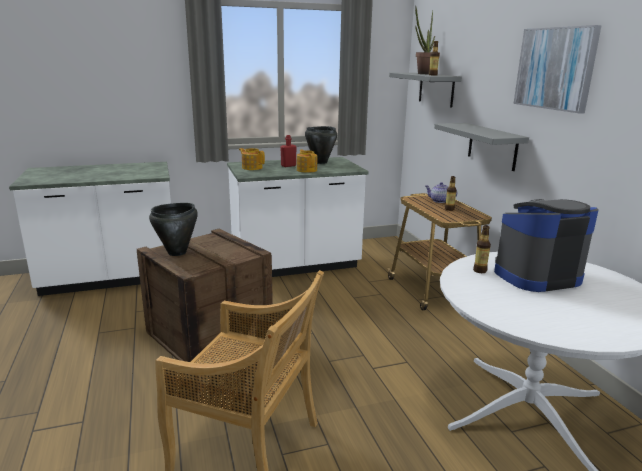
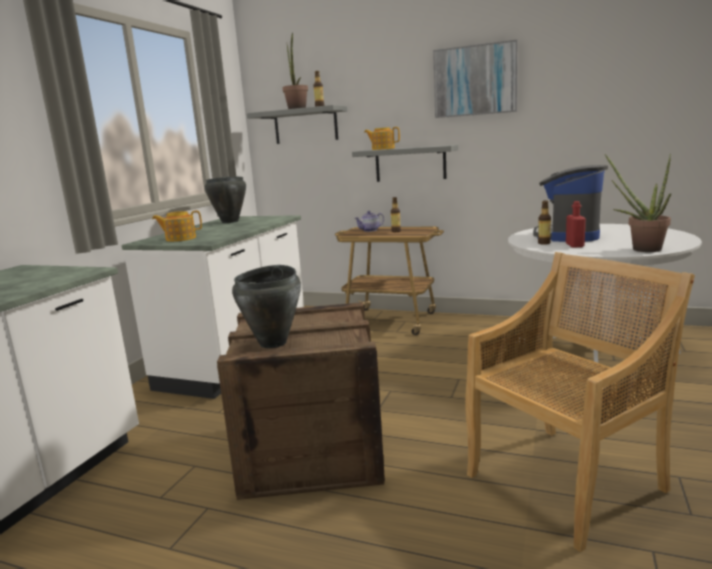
camera: 50 degrees left, 5 degrees down
(288, 165) = (211, 229): red bottle -> red bottle (574, 245)
(307, 170) = (247, 226): teapot -> teapot (382, 149)
(519, 319) = (640, 249): none -> potted plant

